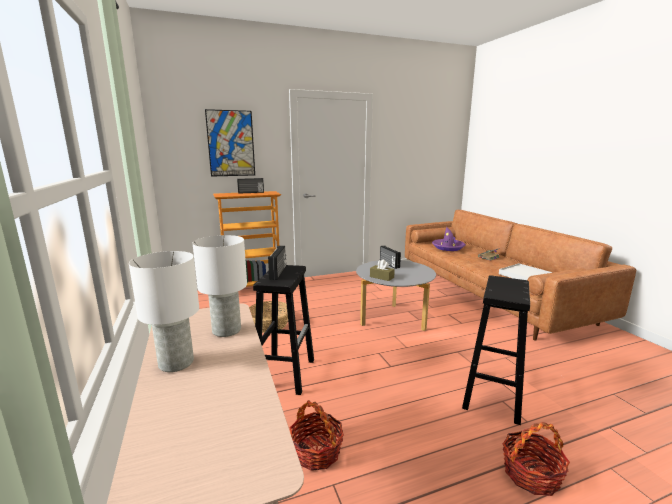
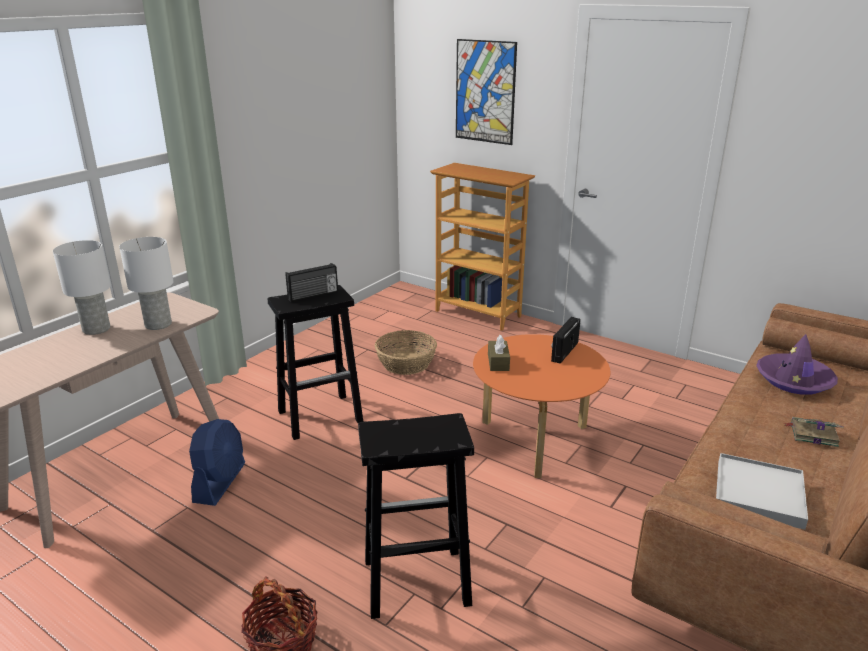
camera: 55 degrees right, 10 degrees up
(251, 192) = (493, 172): radio -> none
(316, 452) = (220, 482): basket -> blue fan
(393, 319) = (535, 440): grey coffee table -> orange coffee table

